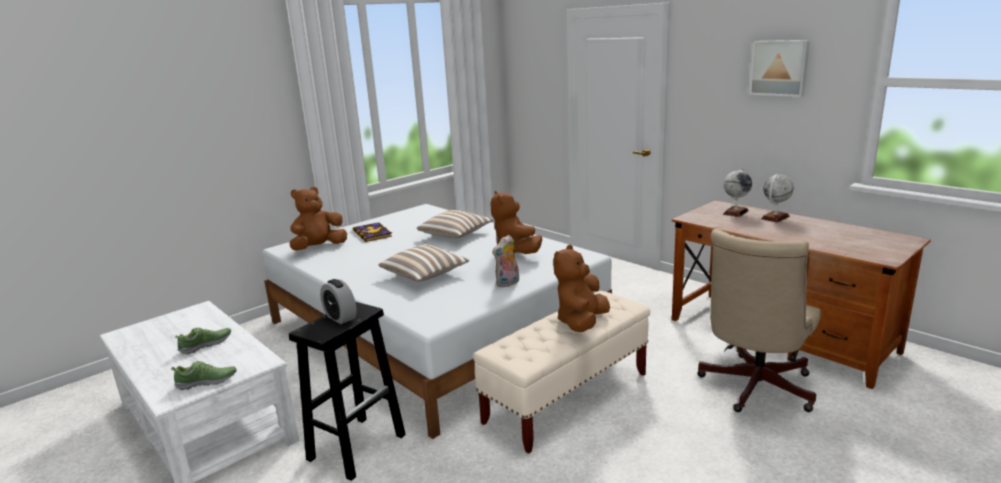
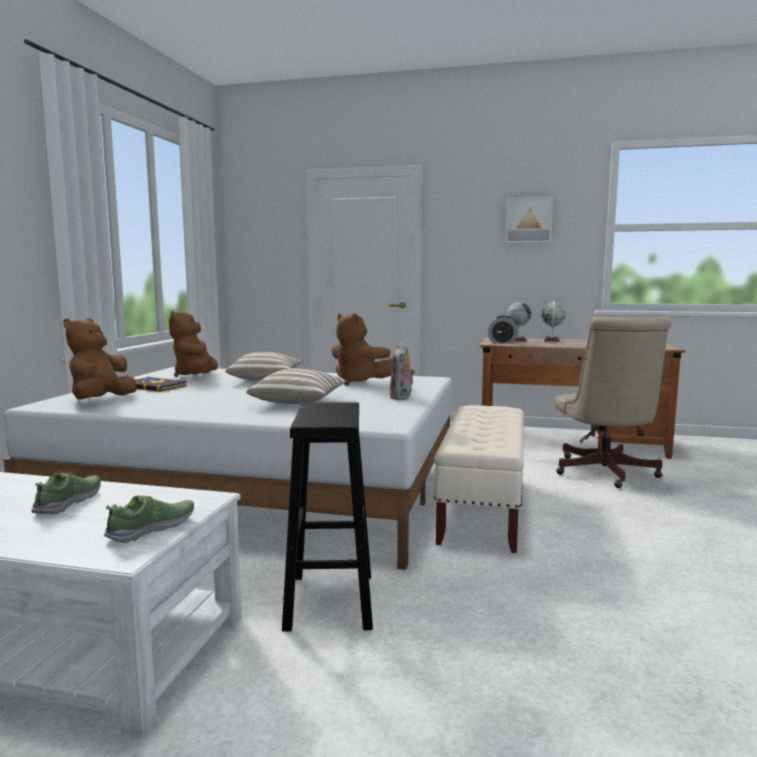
camera: 35 degrees left, 10 degrees down
(340, 317) = (326, 412): alarm clock -> alarm clock (502, 342)
(581, 323) = (494, 421): brown plush toy -> brown plush toy (196, 376)

